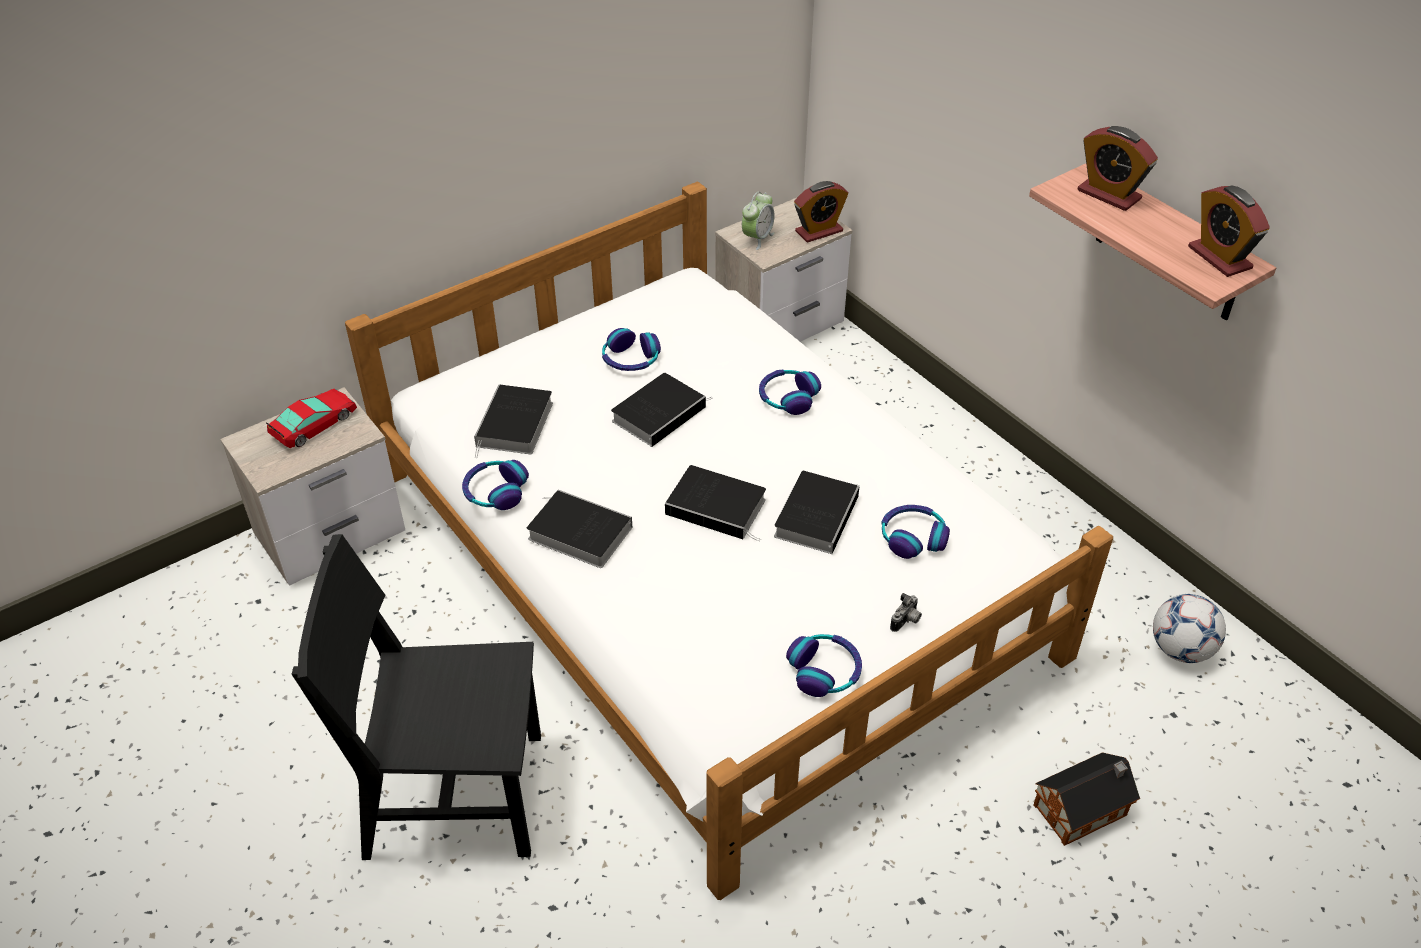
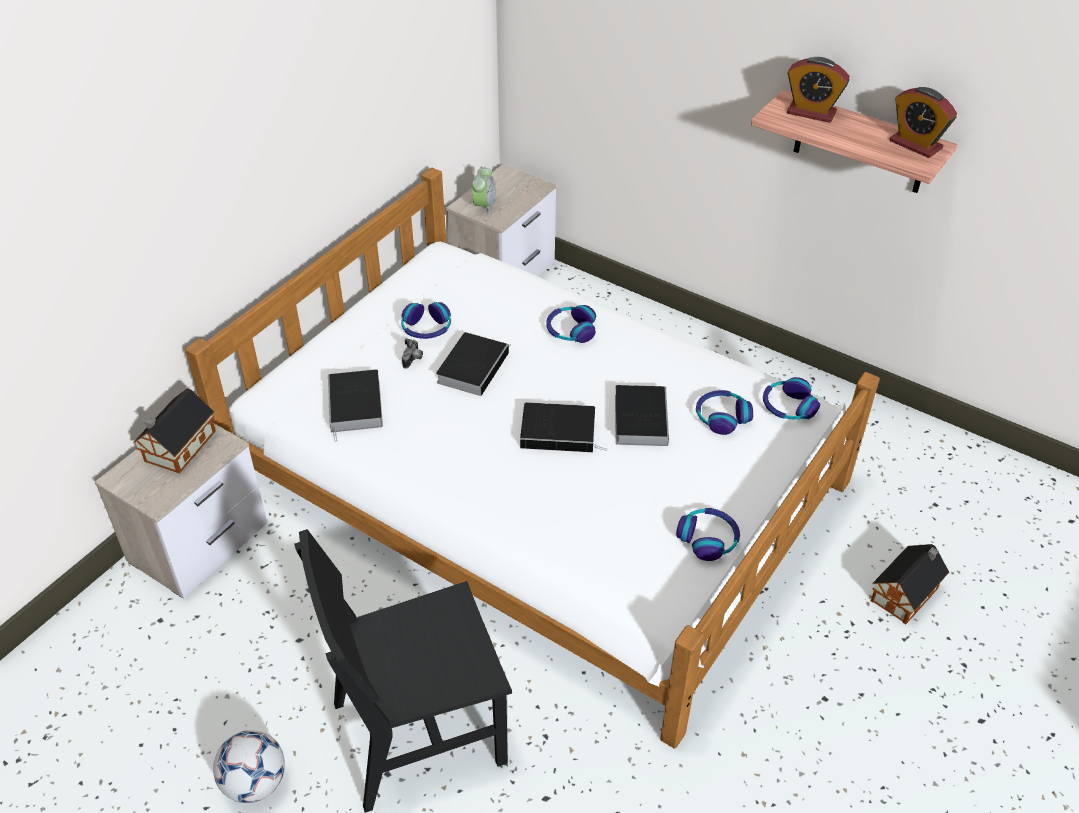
camera: 20 degrees left, 0 degrees up
(314, 425) = (177, 448): toy car -> toy house
(495, 491) = (367, 465): headphones -> headphones (788, 407)
(576, 533) = (454, 482): book -> none
(819, 231) = (530, 191): alarm clock -> none
(906, 621) = (749, 483): camera -> camera (413, 360)
(1180, 649) = (918, 455): football -> football (255, 783)

